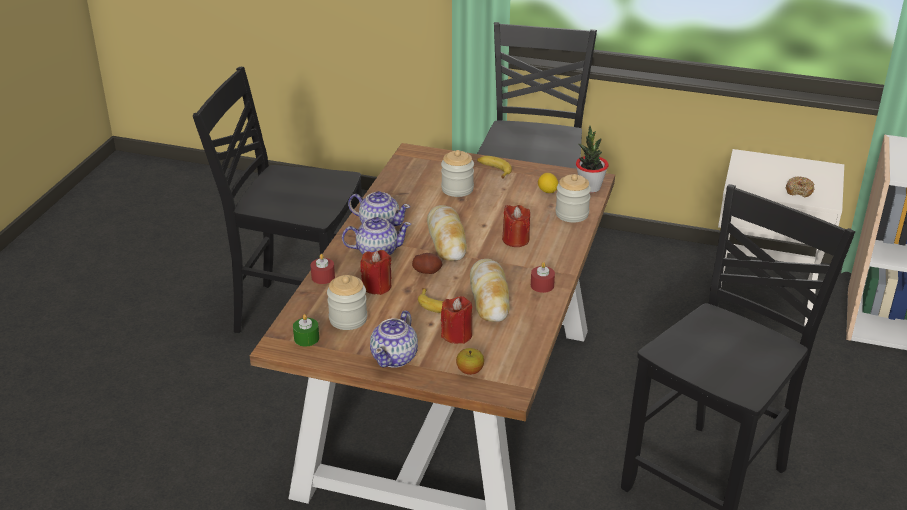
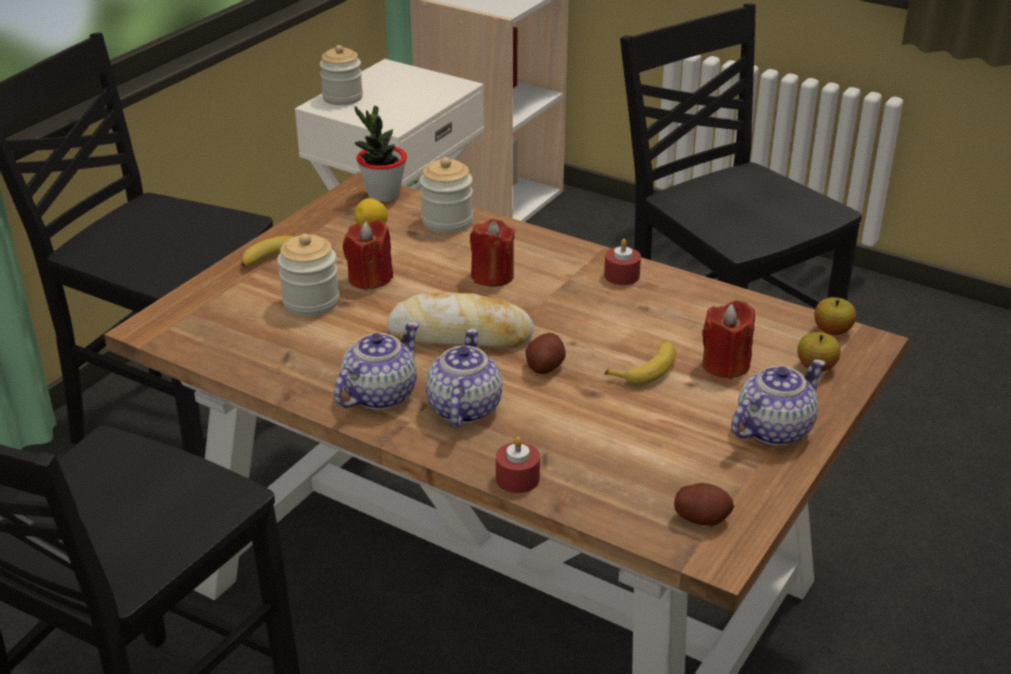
camera: 75 degrees left, 0 degrees up
(306, 338) = (702, 518): green candle -> potato
(348, 319) = (656, 465): jar -> jar (342, 97)
(377, 286) = (570, 422): red candle -> red candle (370, 278)
(395, 357) = (772, 429): teapot -> teapot turned 75 degrees counterclockwise
(489, 297) = (636, 322): bread -> none
(517, 376) = (832, 331): none -> apple
(799, 191) = (427, 94): donut -> none

